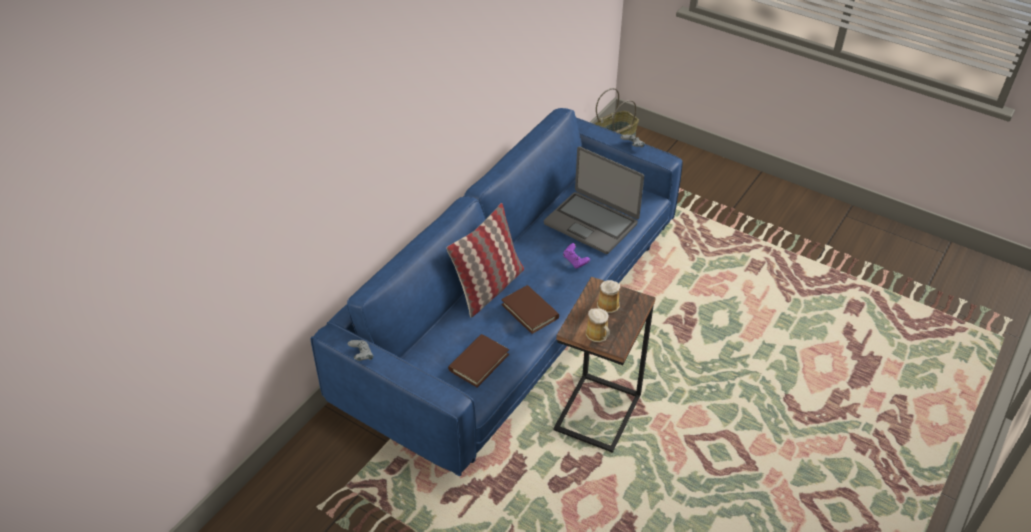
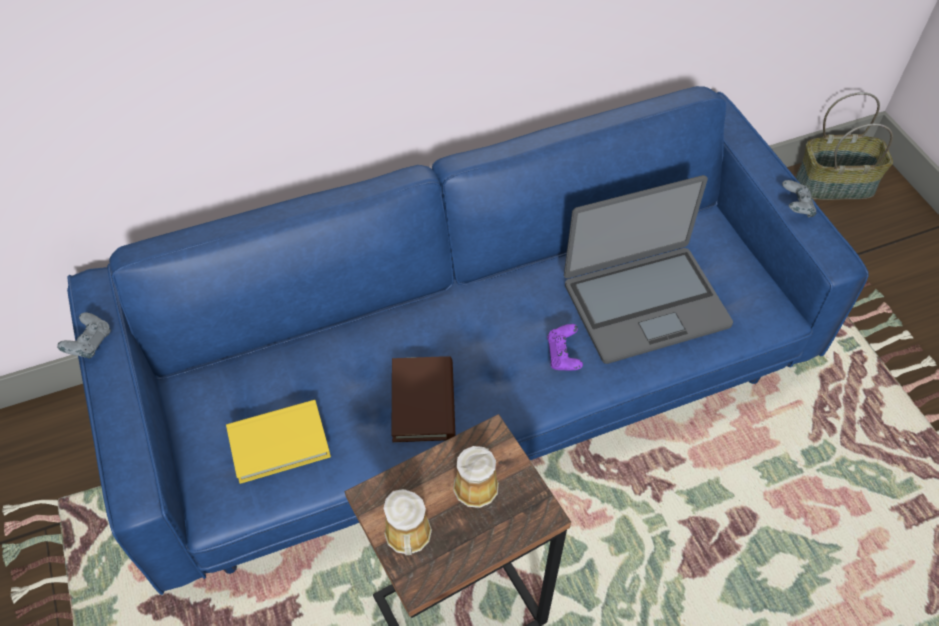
camera: 35 degrees right, 10 degrees up
(479, 362) = (279, 443): brown book -> yellow book
(489, 288) = (401, 328): pillow -> none
(591, 223) = (644, 303): laptop -> laptop turned 90 degrees counterclockwise

